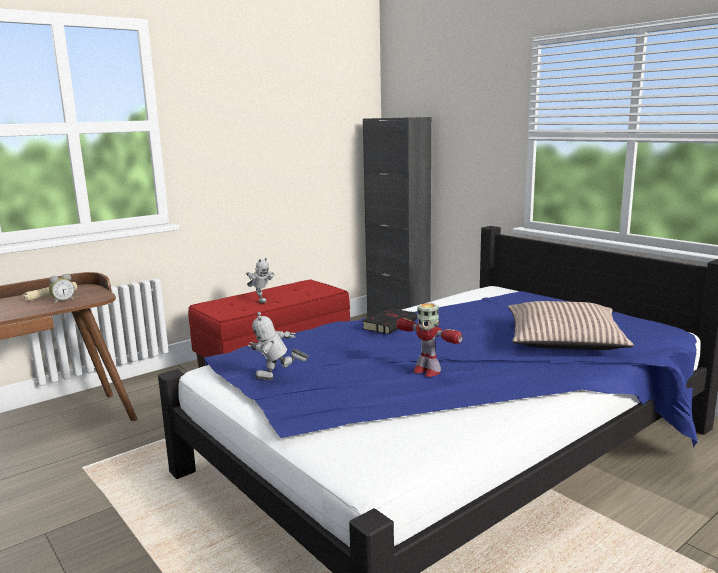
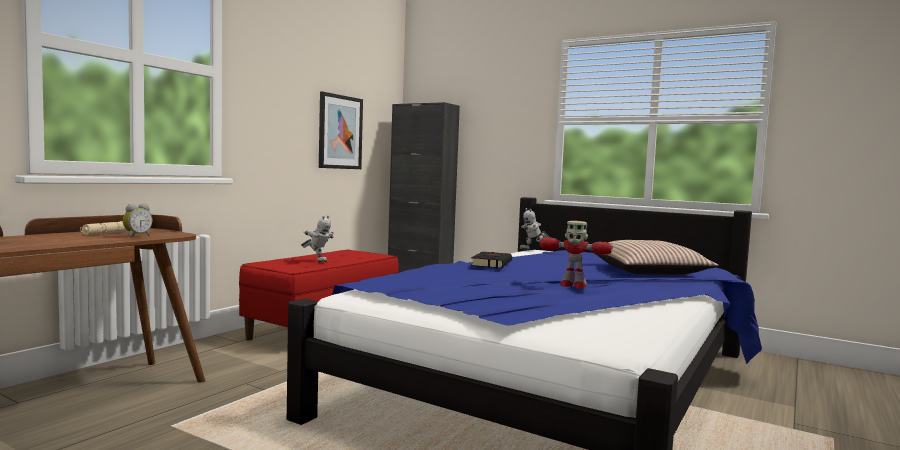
camera: 20 degrees left, 10 degrees down
(277, 380) = (442, 294): toy robot -> toy robot (533, 250)
(301, 158) = (340, 132): none -> picture

